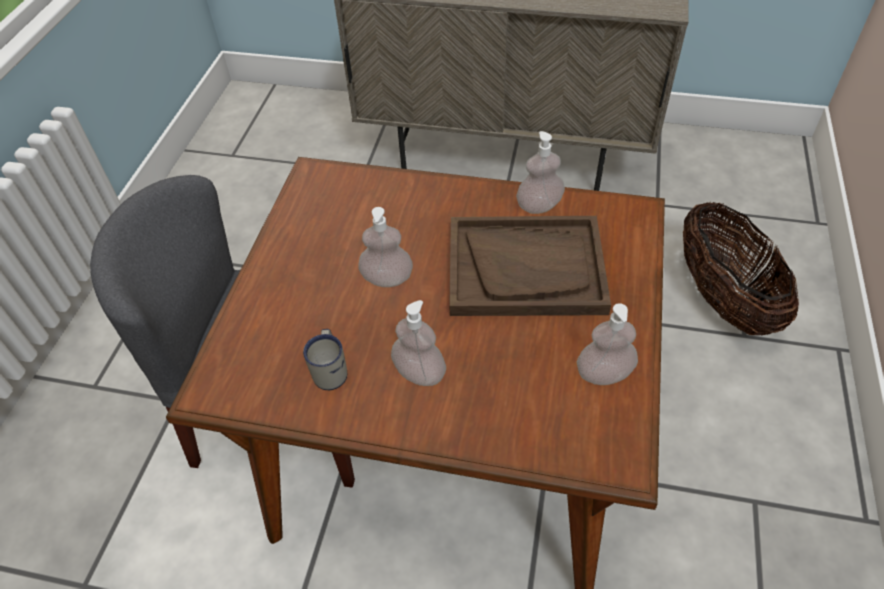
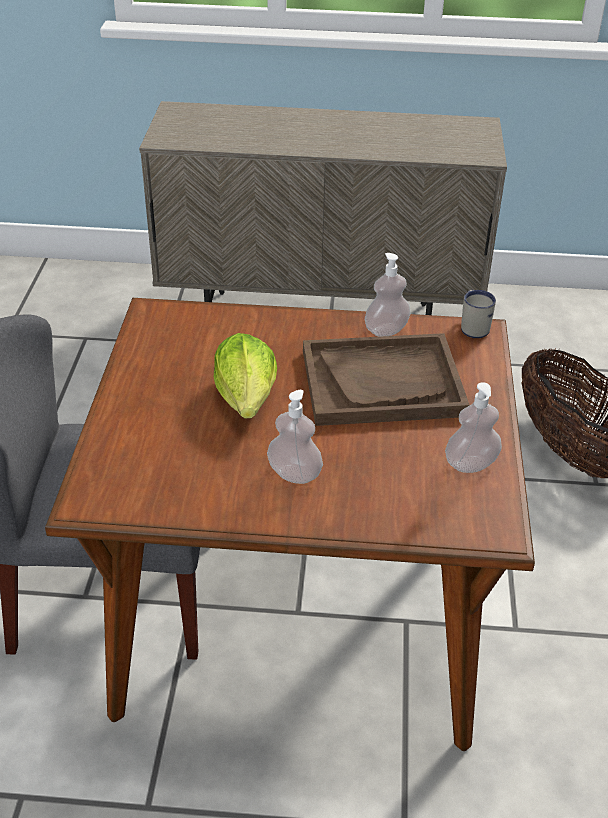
camera: 10 degrees left, 10 degrees down
(331, 370) = (206, 477): white mug -> white mug (473, 327)
(387, 278) = (247, 398): soap dispenser -> lettuce

